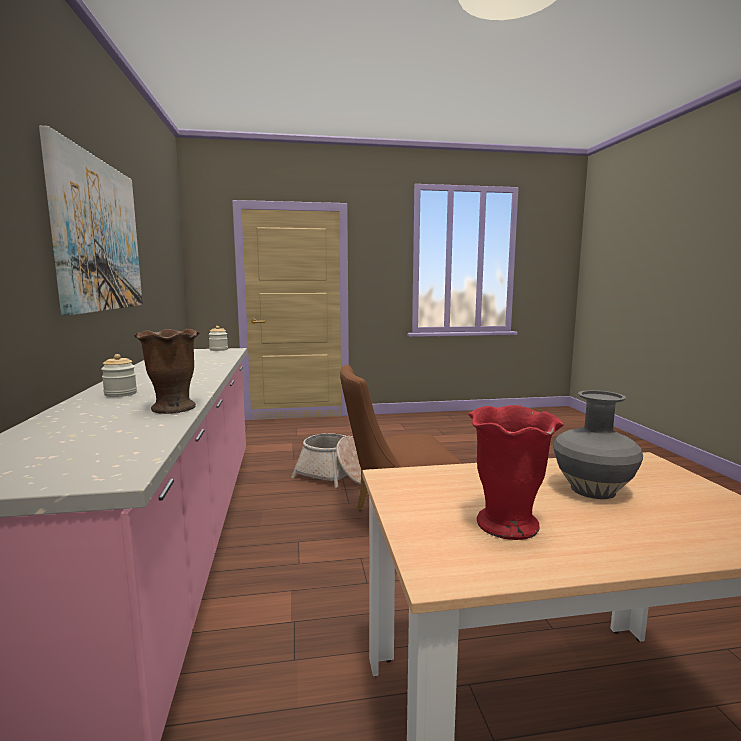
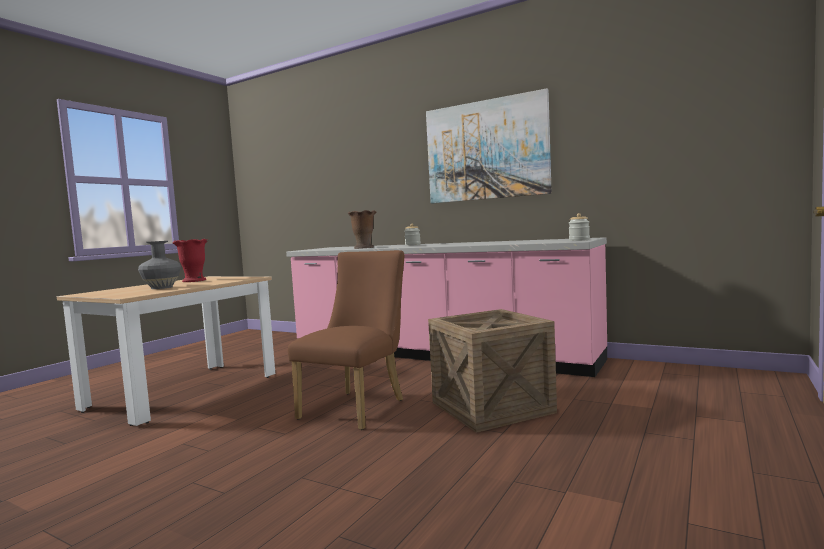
camera: 130 degrees right, 5 degrees down
(336, 475) = (492, 407): basket -> crate

